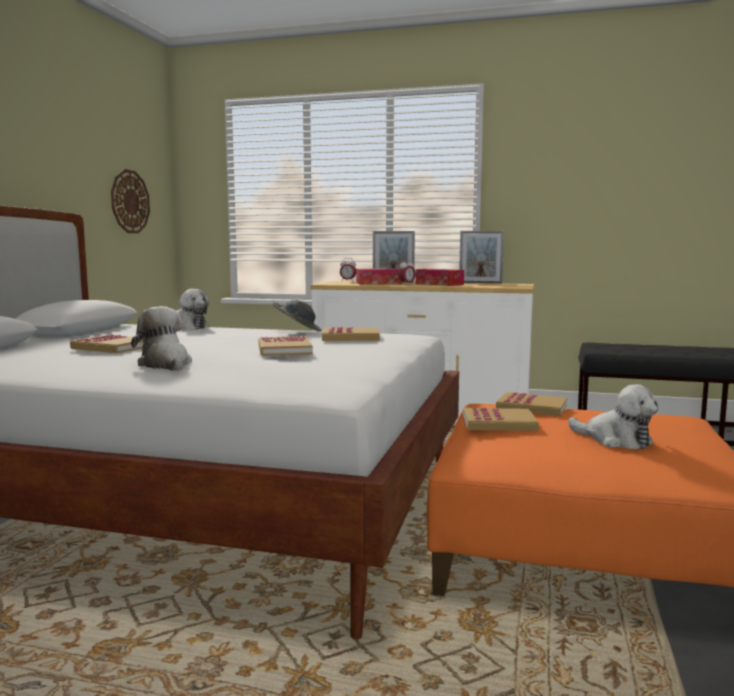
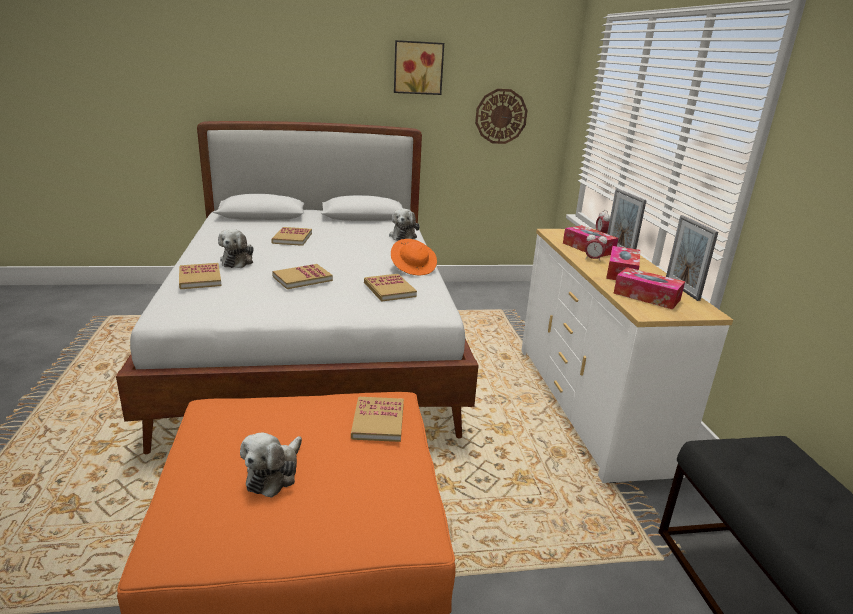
camera: 65 degrees right, 15 degrees up
(54, 135) = (418, 68): none -> picture
(166, 365) = (238, 261): plush toy -> plush toy turned 150 degrees clockwise
(297, 331) = (413, 268): grey hat -> orange hat
(490, 285) = (646, 296): none -> tissue box
(499, 423) = (311, 408): book -> book (200, 278)

